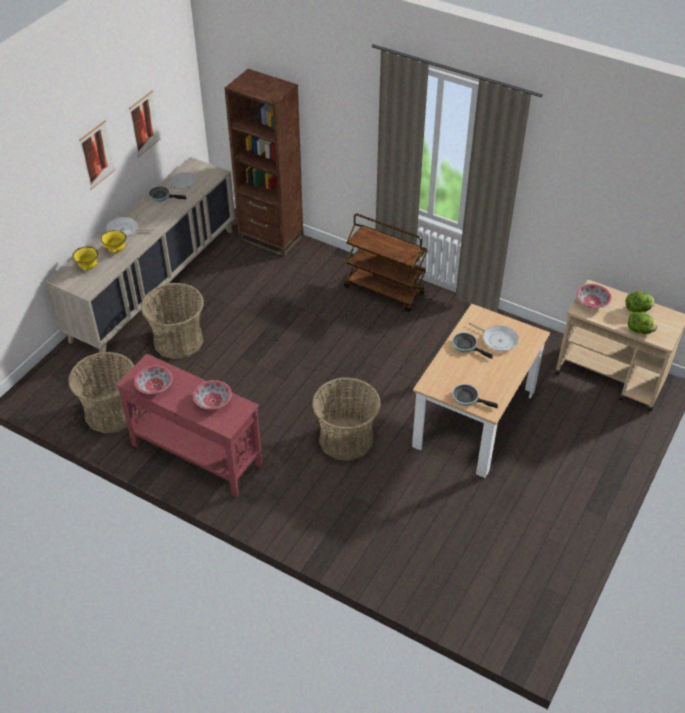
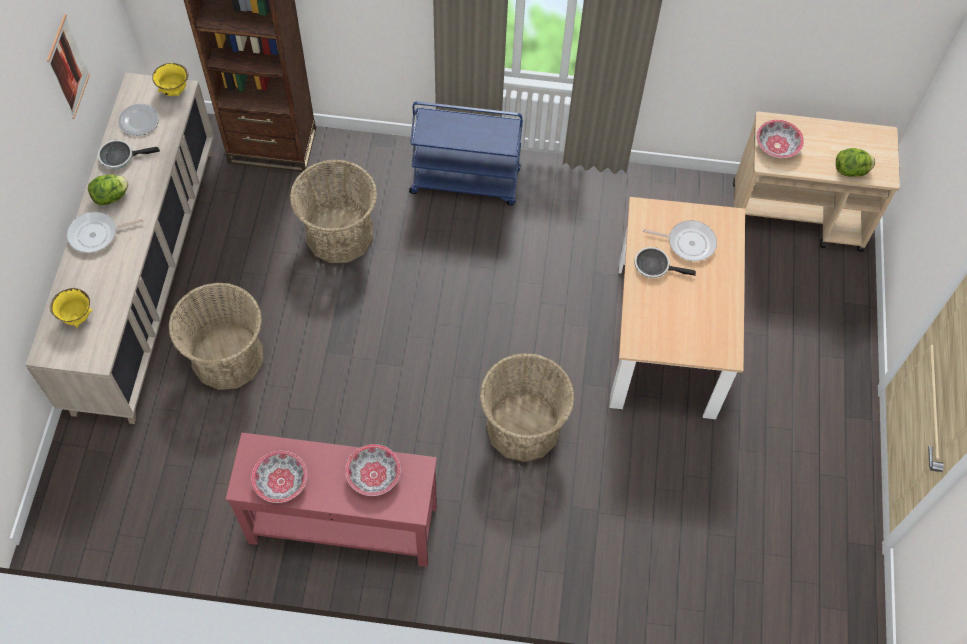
camera: 25 degrees left, 15 degrees up
(97, 155) = (31, 152): picture -> none
(111, 412) = (193, 504): basket -> basket (339, 234)
(116, 250) = (103, 274): yellow bowl -> yellow bowl (174, 91)
(385, 290) = (466, 181): brown cart -> blue cart
(467, 398) = (692, 346): frying pan -> none
(638, 309) = (835, 139): lettuce -> lettuce (111, 197)

